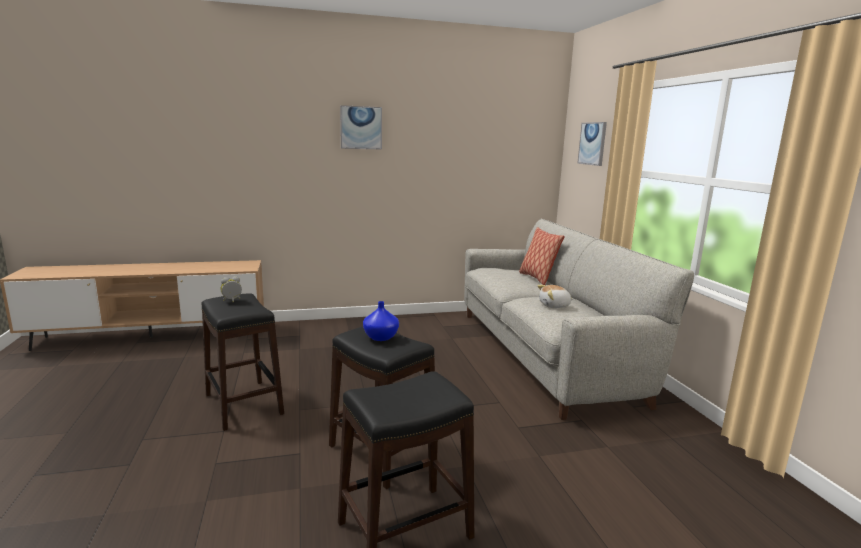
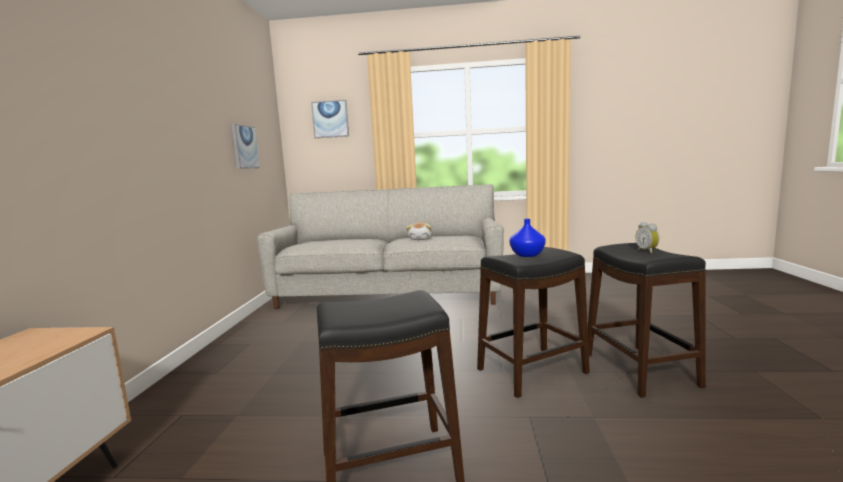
camera: 70 degrees left, 5 degrees down
(232, 301) = (357, 308): alarm clock -> alarm clock (647, 251)
(361, 127) = (139, 77): picture -> picture (245, 147)
(537, 278) = (344, 239): pillow -> none

